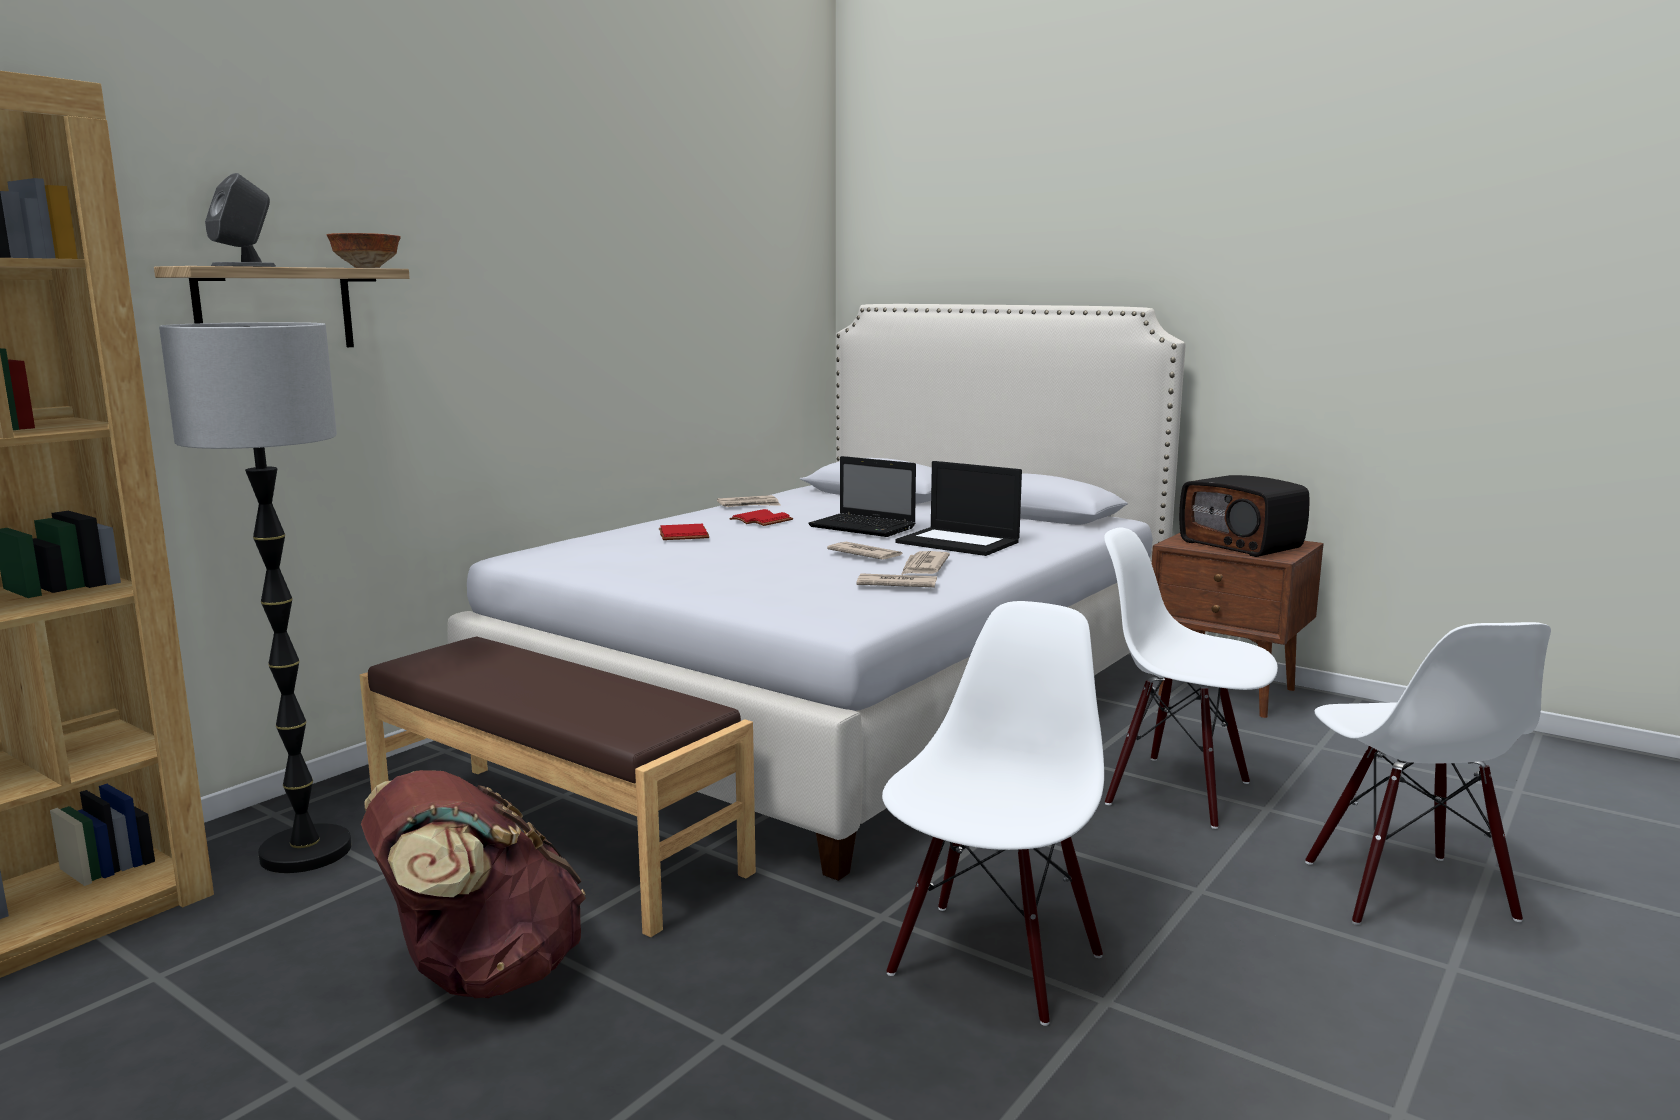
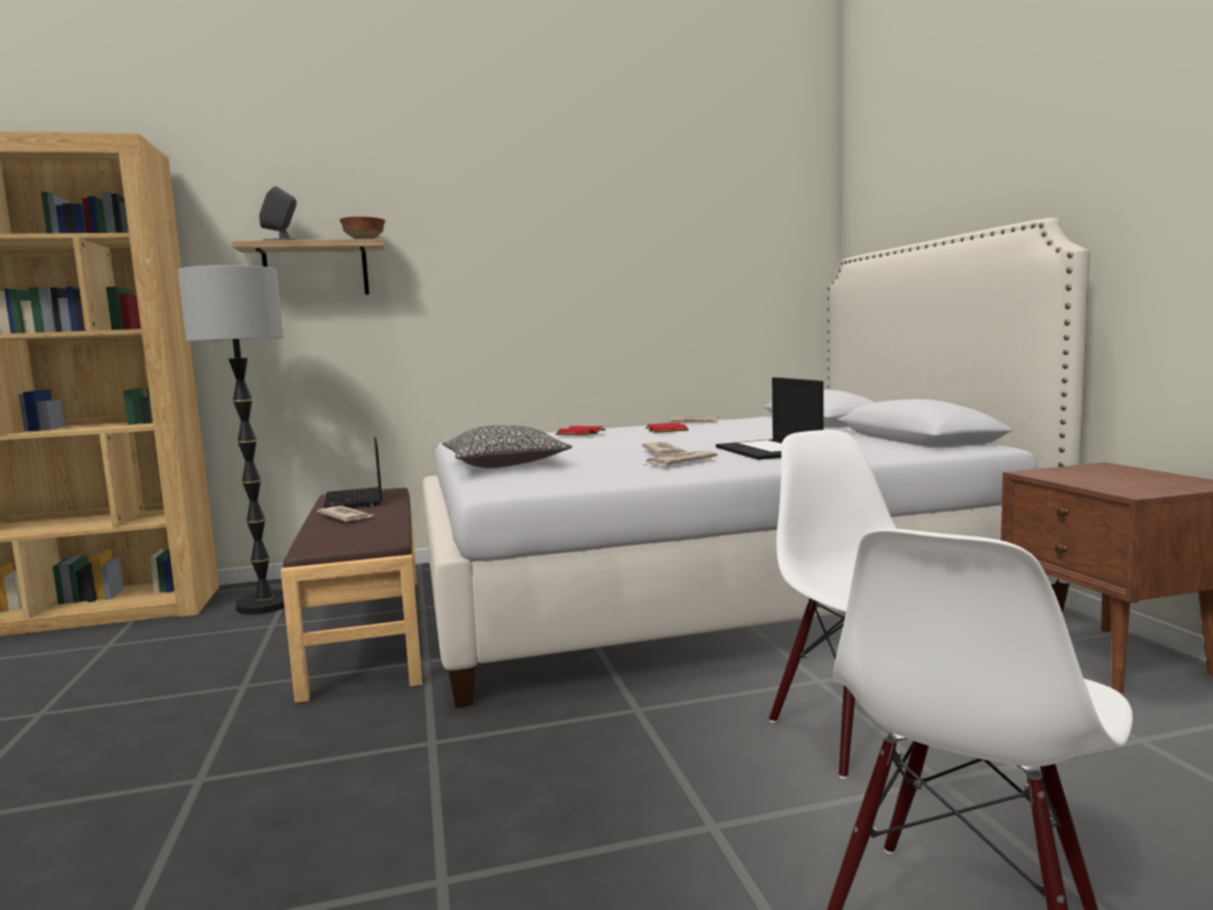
camera: 40 degrees right, 5 degrees down
(480, 973) = (194, 691): brown backpack -> none
(740, 591) = (505, 464): none -> pillow
(864, 527) = (725, 437): laptop -> laptop (355, 500)
(895, 585) = (617, 470): newspaper -> newspaper (346, 517)
(993, 961) = (431, 807): white chair -> none
(1242, 544) = (1120, 479): radio -> none

